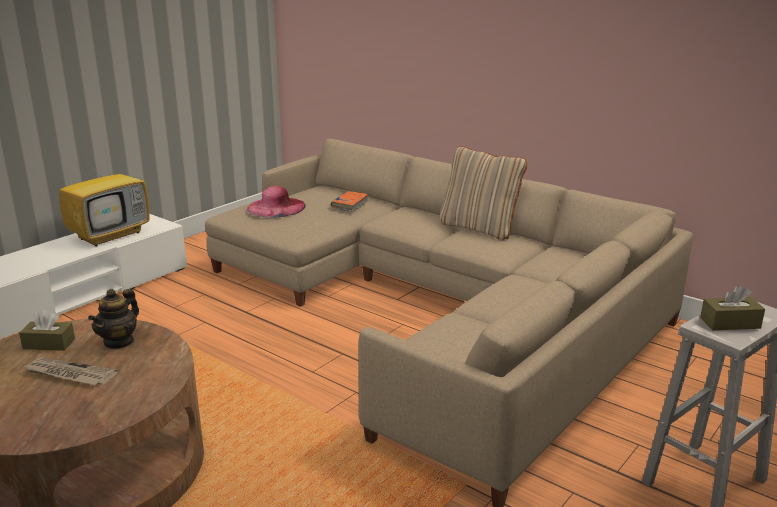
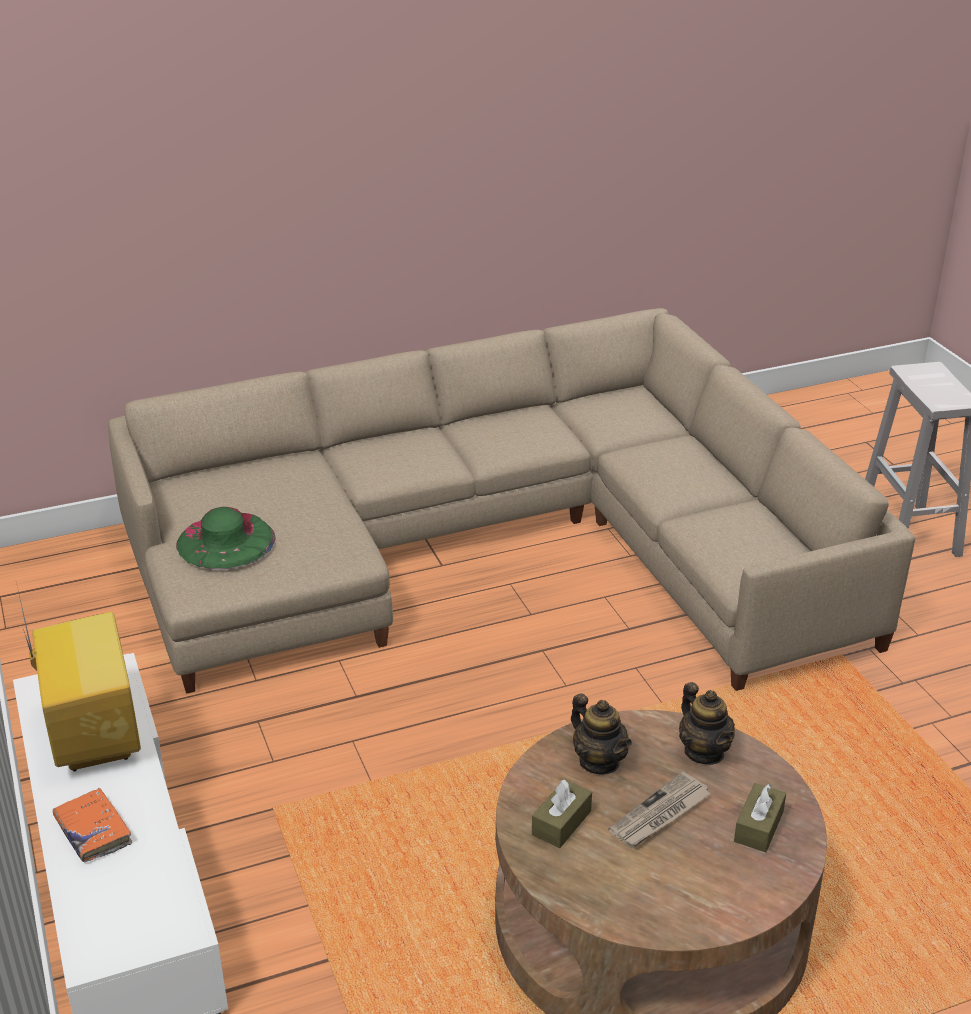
camera: 60 degrees left, 10 degrees up
(149, 375) = (704, 751): none -> teapot
(276, 207) = (226, 541): pink hat -> green hat
(350, 205) = (289, 482): orange book -> orange book (93, 832)
(479, 228) = (471, 424): beige pillow -> none
(730, 323) = (941, 390): brown tissue box -> brown tissue box (758, 826)

